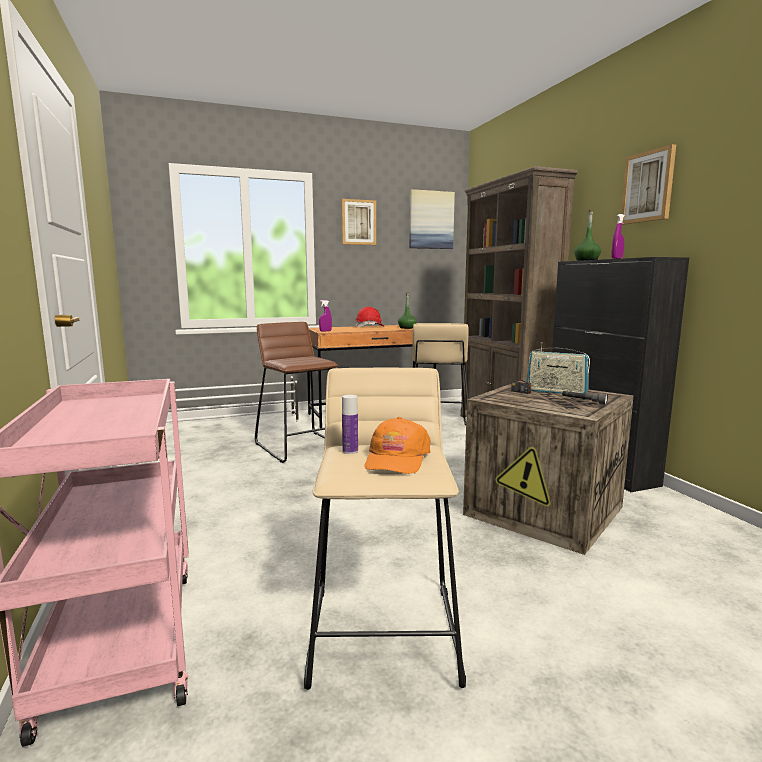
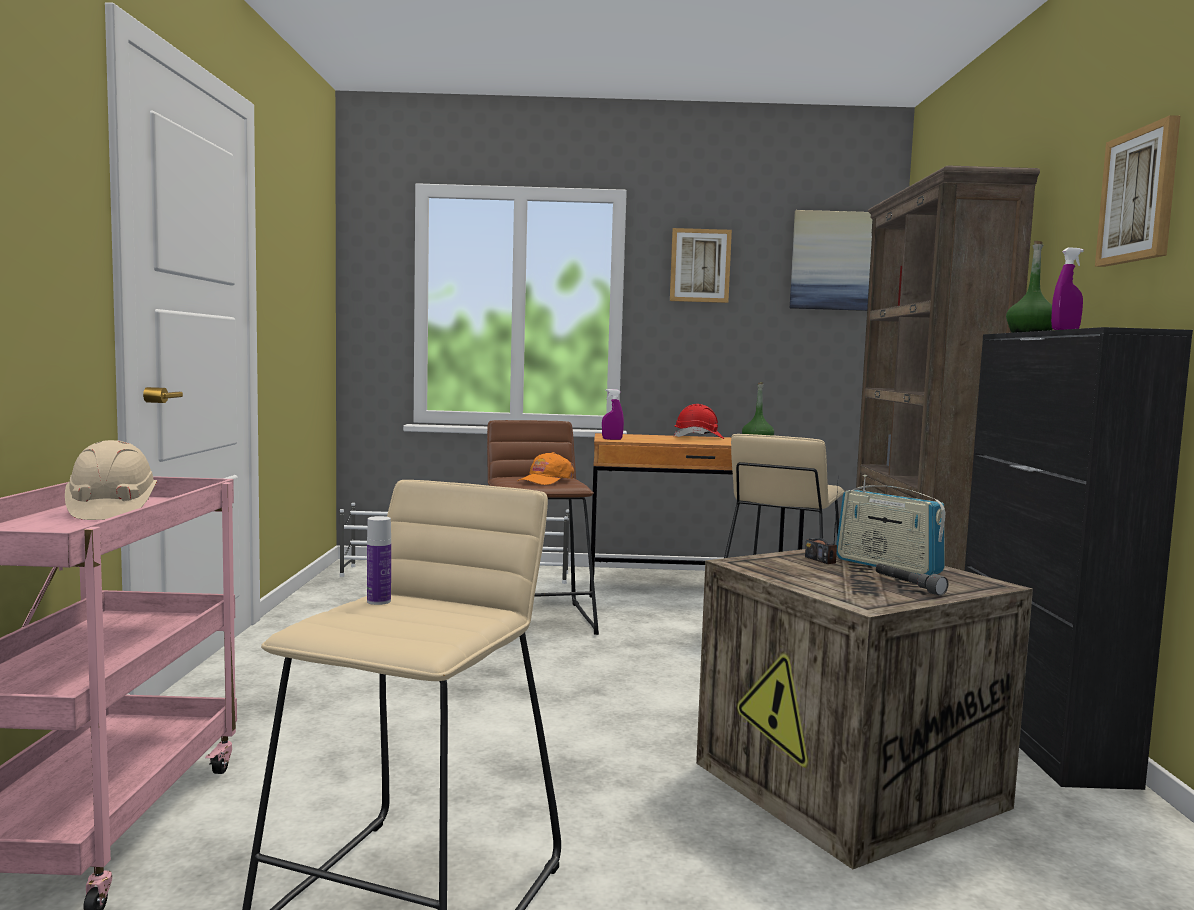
camera: 20 degrees right, 5 degrees down
(100, 412) = (111, 511): none -> beige hard hat
(396, 459) = (420, 619): orange cap -> orange cap (545, 480)

